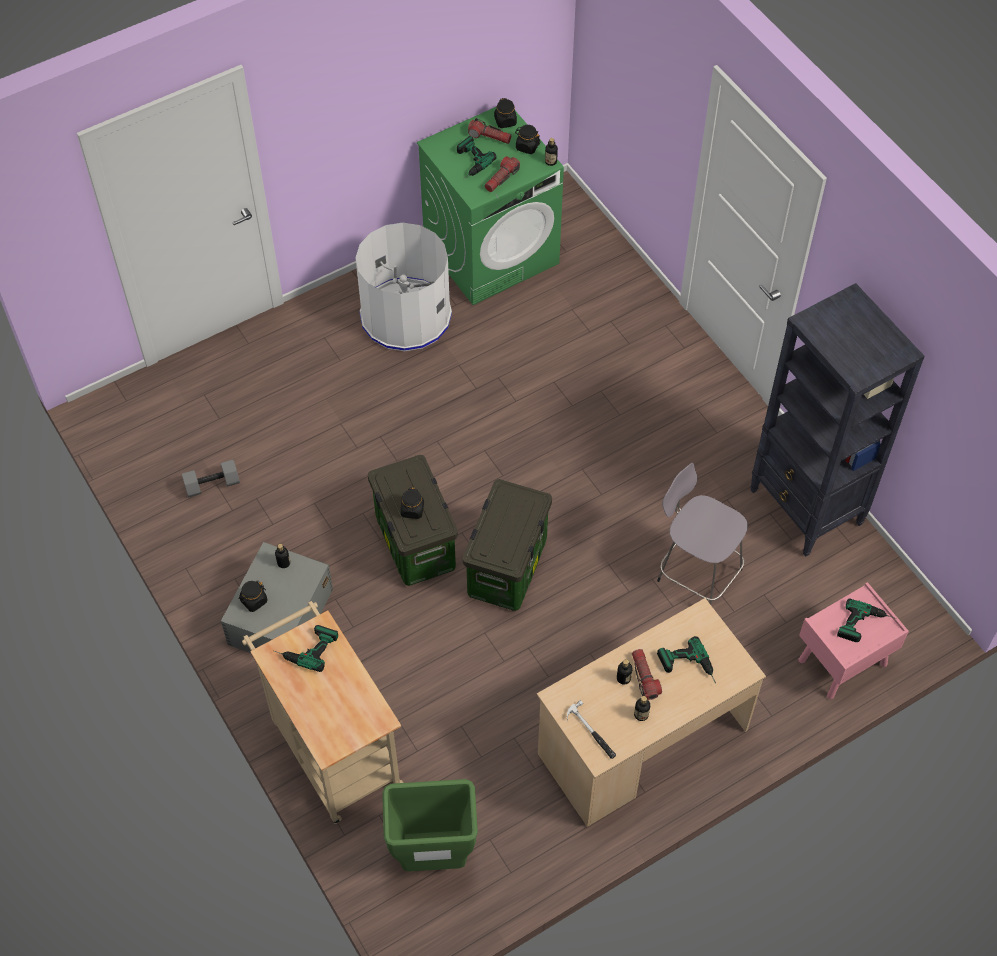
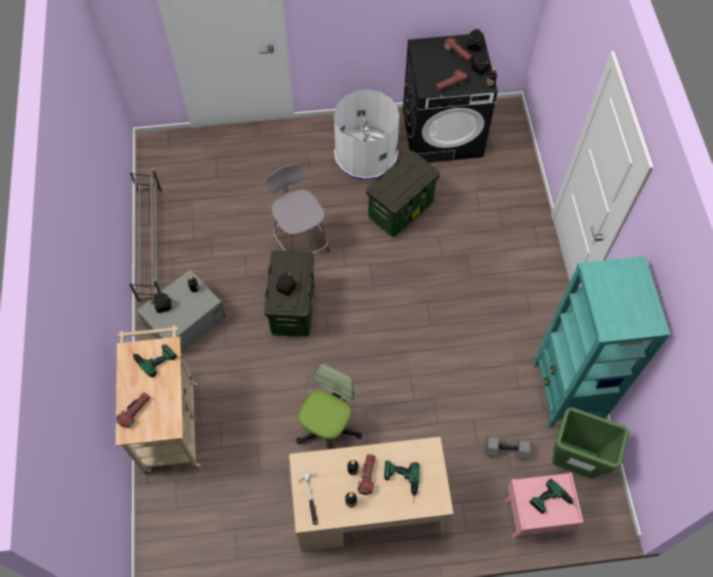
camera: 25 degrees right, 5 degrees up
(176, 538) = (150, 243): none -> grey shoe rack
(212, 485) = (189, 218): grey dumbbell -> grey dumbbell (505, 450)
(323, 720) = (135, 411): none -> flashlight
(432, 857) = (193, 524): green trash can -> green trash can (572, 462)
(468, 163) = (434, 65): power drill -> none
(491, 252) = (442, 133): green washing machine -> black washing machine
(507, 566) = (343, 348): storage box -> storage box (400, 209)
(541, 670) = (328, 429): none -> office chair
(697, 573) = (466, 407): grey stool -> grey stool (300, 242)
(806, 508) = (566, 393): black bookcase -> turquoise bookcase

